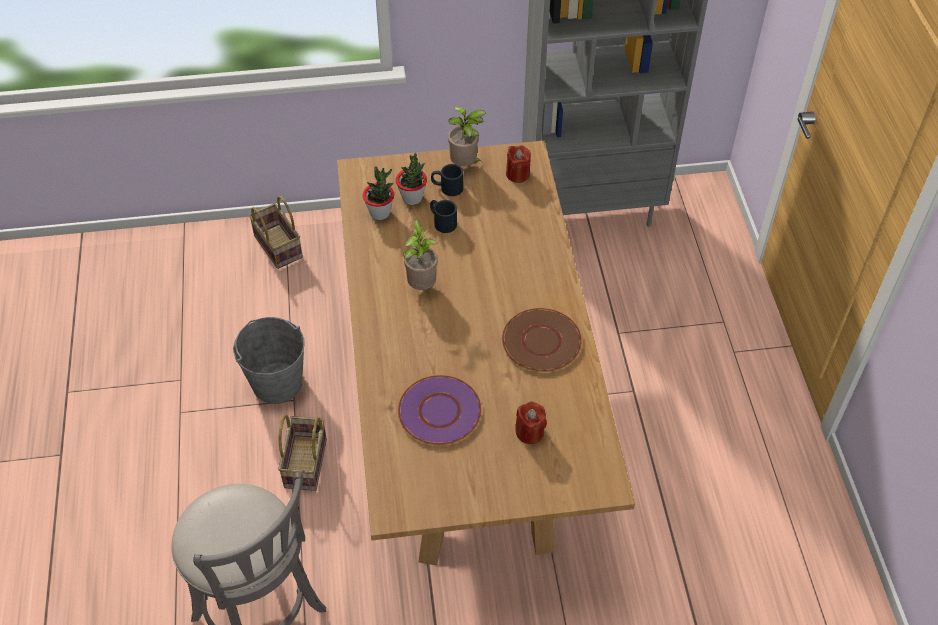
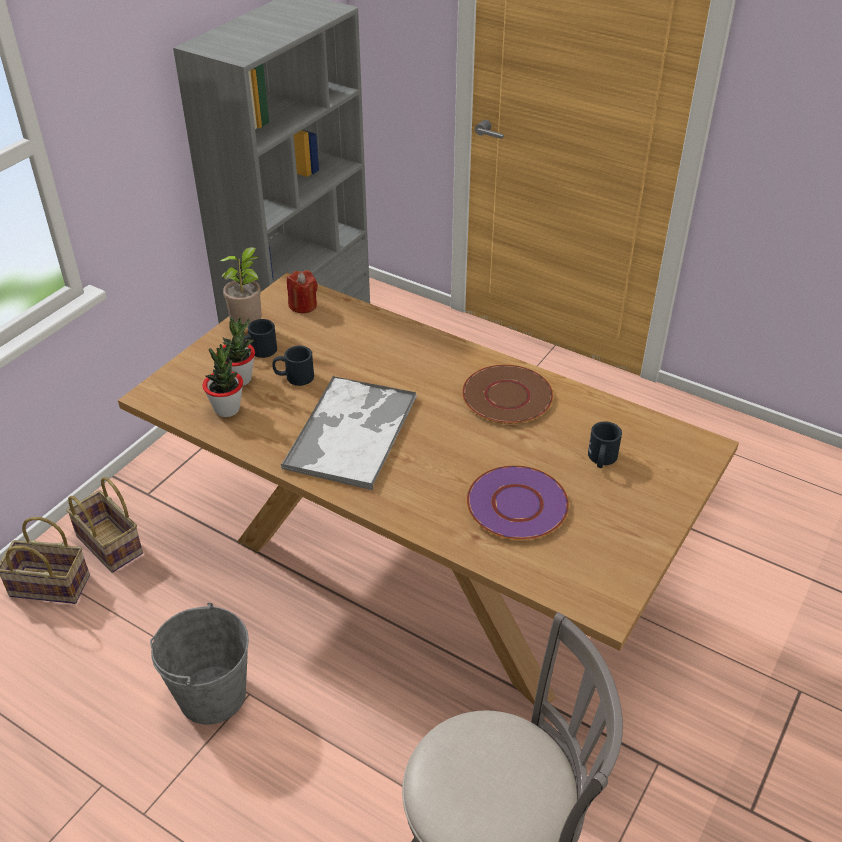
camera: 50 degrees left, 10 degrees down
(306, 464) = (338, 733): basket -> basket (112, 545)
(422, 285) = (352, 431): potted plant -> tray
(529, 432) = (601, 459): red candle -> black mug

